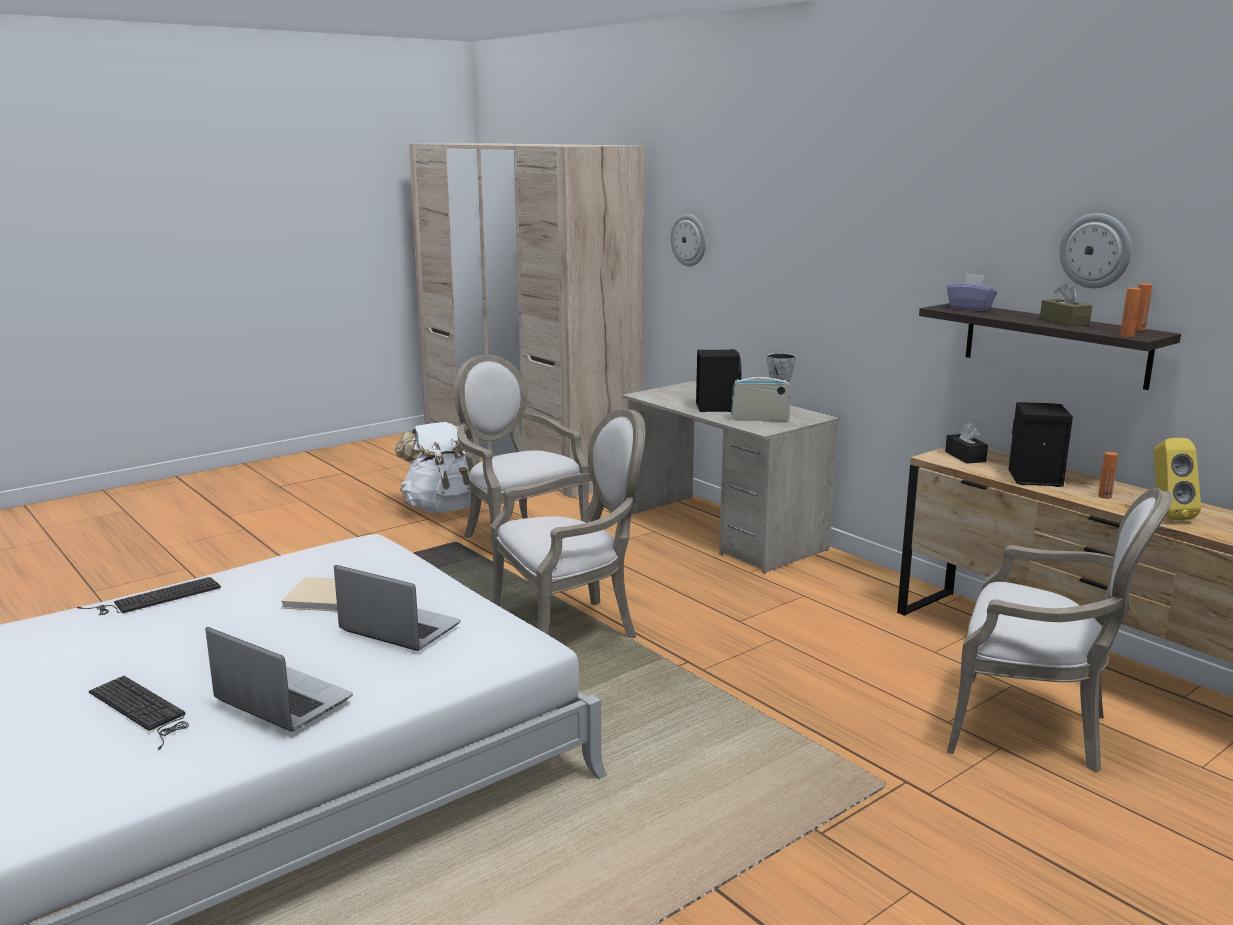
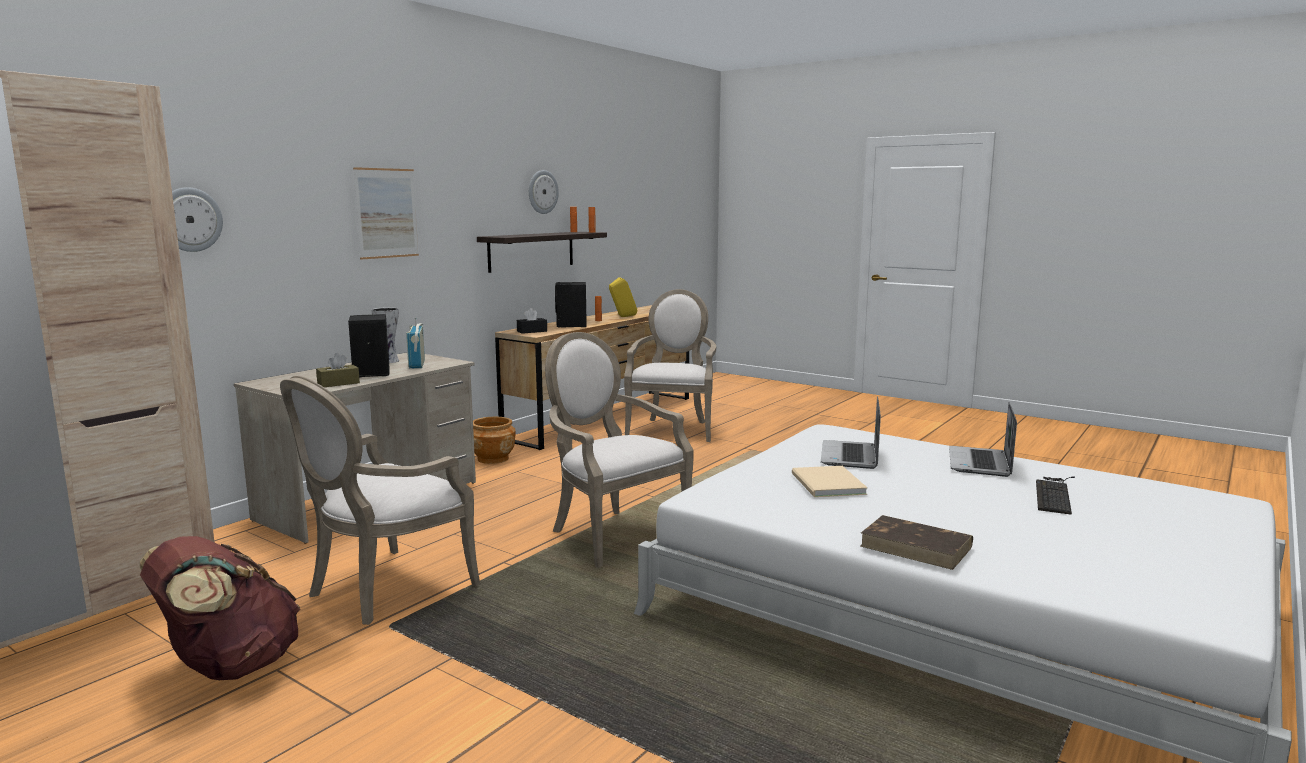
camera: 105 degrees left, 5 degrees down
(154, 598) = (917, 547): keyboard -> brown book
(443, 508) = (229, 667): white backpack -> brown backpack
(840, 254) = (386, 213): none -> picture
(858, 585) = (492, 459): none -> brown planter
(970, 308) = (507, 235): purple tissue box -> none
(1064, 322) = (552, 233): brown tissue box -> brown tissue box (338, 383)

